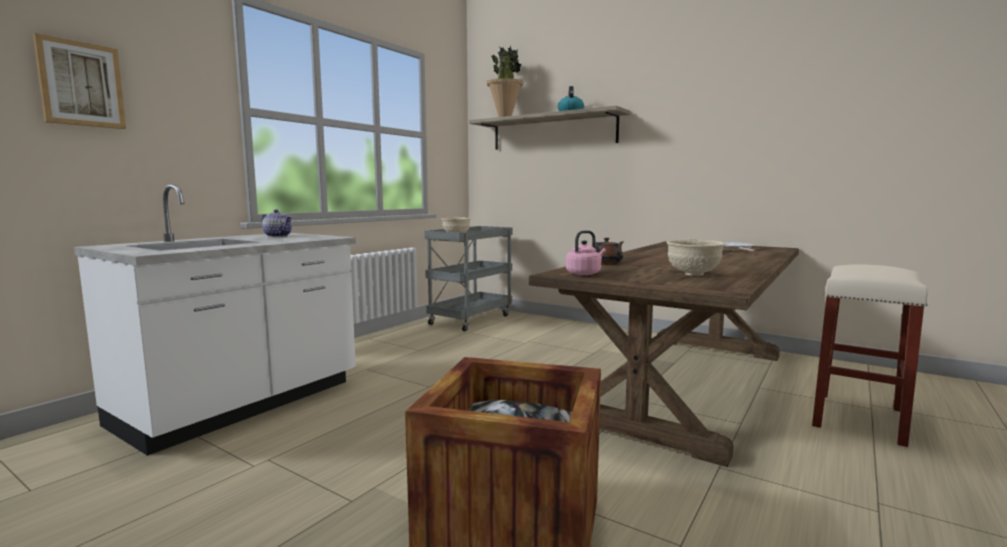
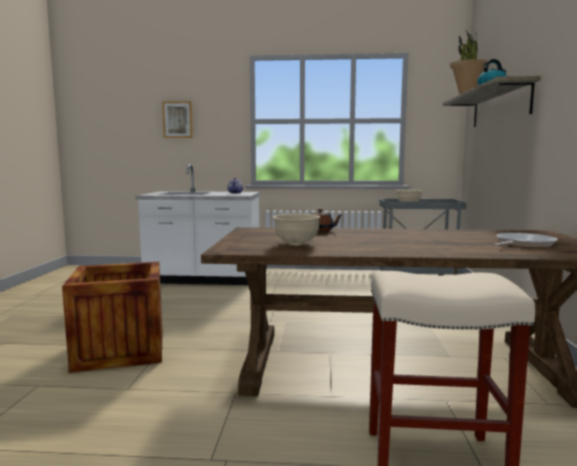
camera: 60 degrees right, 0 degrees up
(584, 273) = (258, 231): pink kettle -> none

